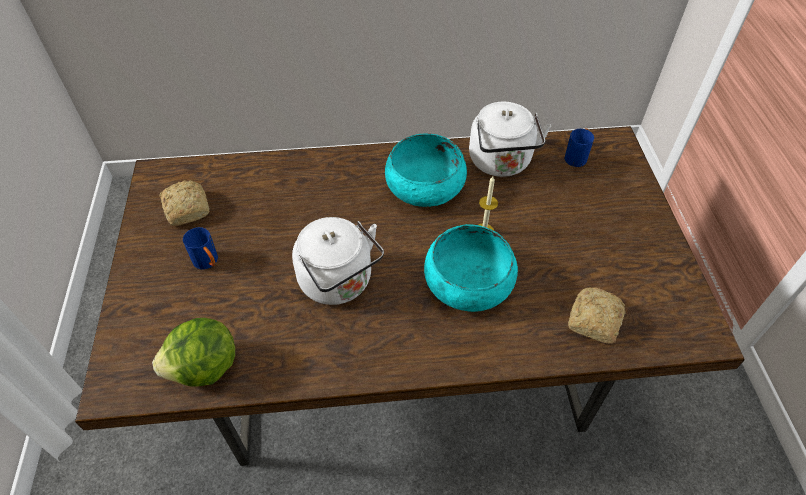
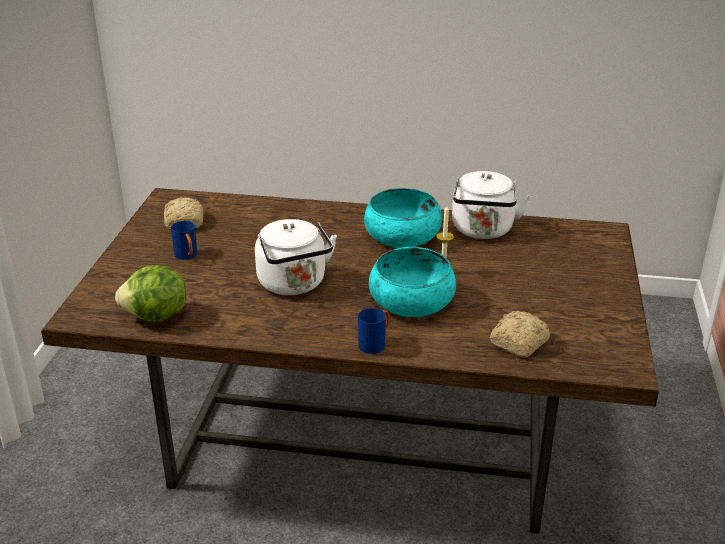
camera: 15 degrees right, 20 degrees down
(576, 156) = (560, 236): blue mug -> blue mug (375, 343)

